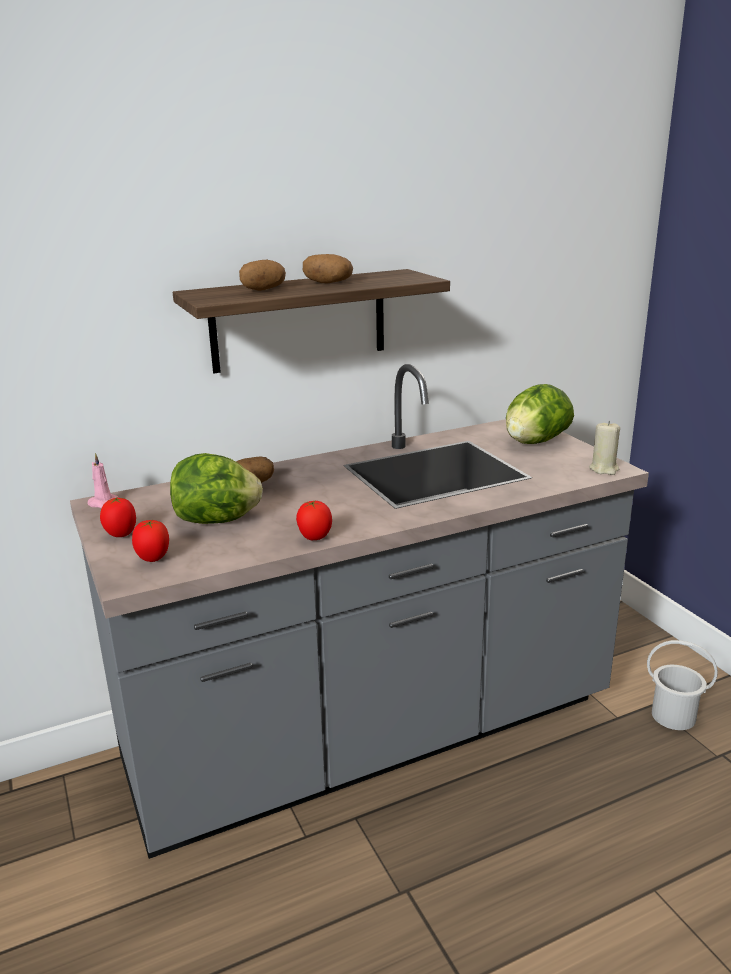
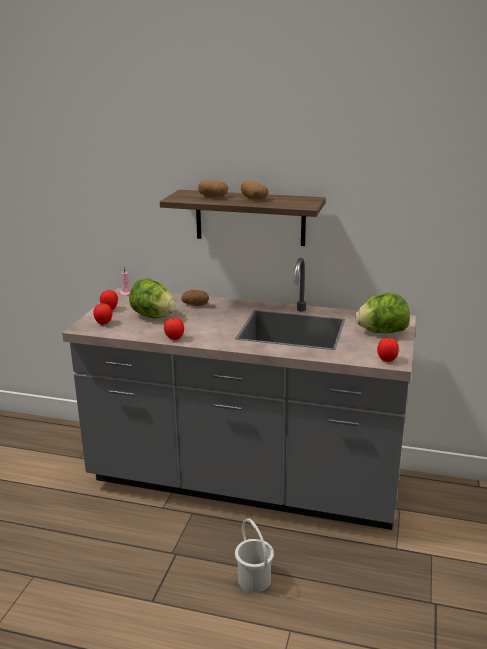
camera: 40 degrees right, 0 degrees up
(604, 469) = (387, 360): beige candle -> tomato
(673, 715) = (436, 567): white bucket -> white bucket (254, 579)

